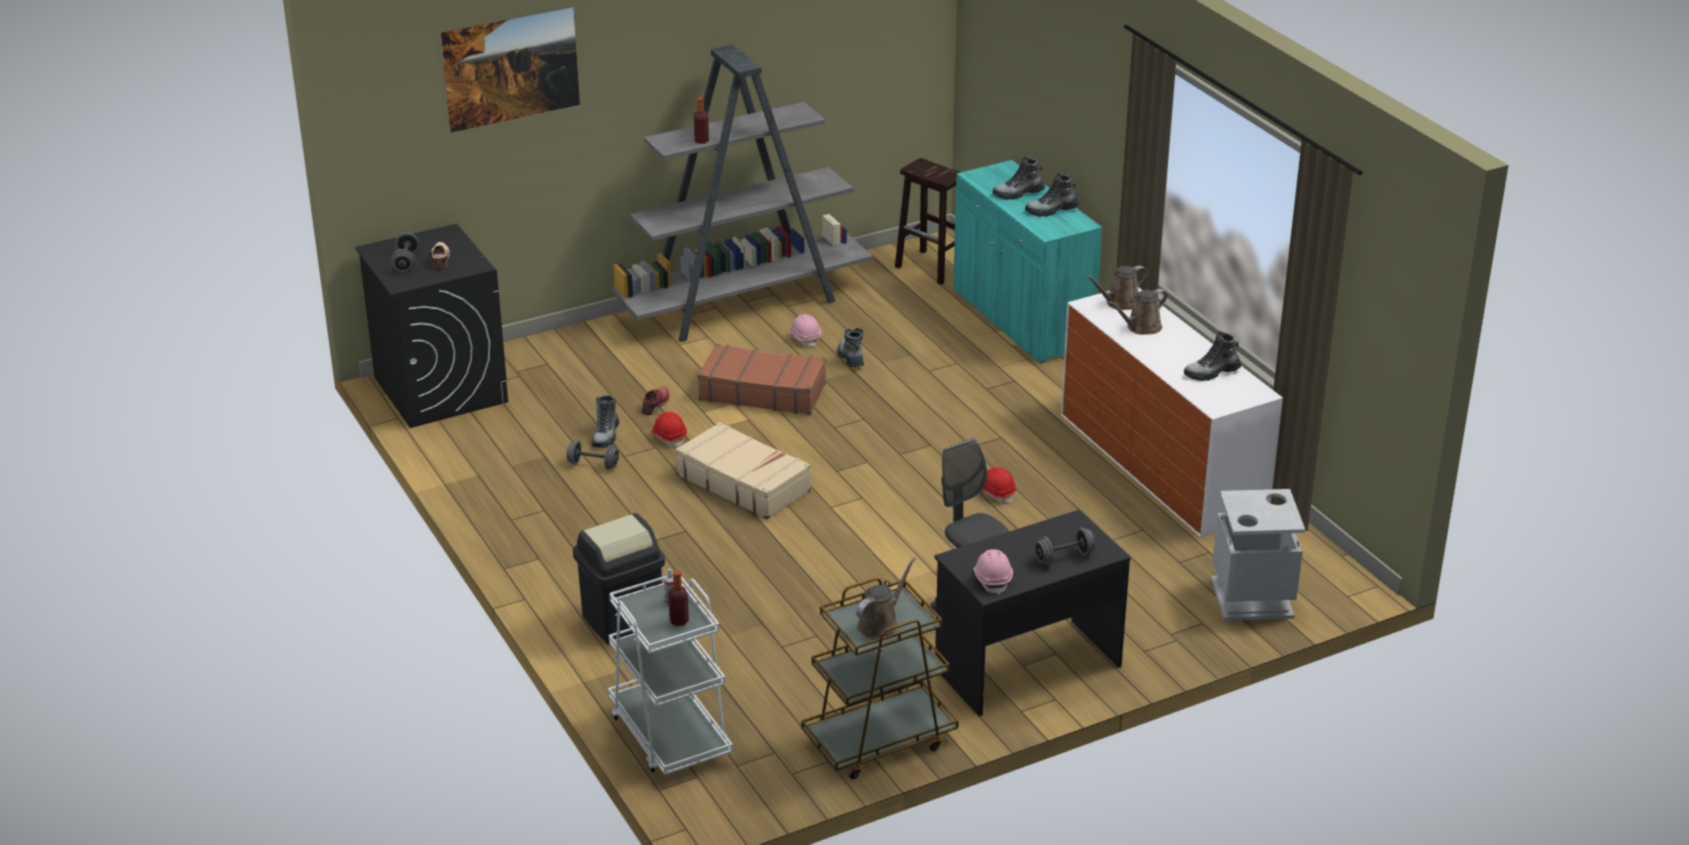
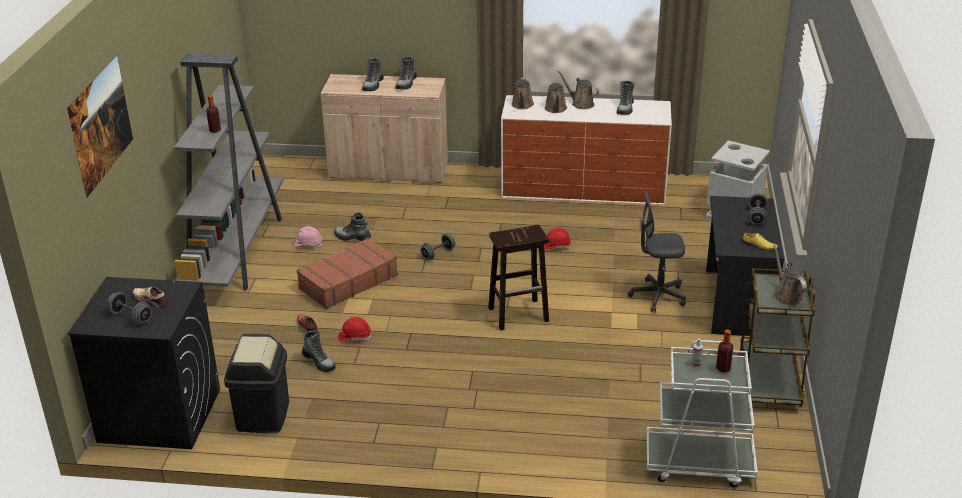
camera: 55 degrees left, 0 degrees up
(593, 465) = (349, 380): grey dumbbell -> grey dumbbell (438, 254)
(622, 620) = (549, 436): black trash can -> black trash can (262, 416)
(743, 483) = (443, 328): beige suitcase -> none
(932, 267) = (292, 174): brown stool -> brown stool (519, 314)
(992, 579) = (759, 246): pink hard hat -> yellow shoe
(1021, 320) = (388, 170): turquoise cabinet -> beige cabinet
(1180, 339) = (580, 104): none -> brown watering can

